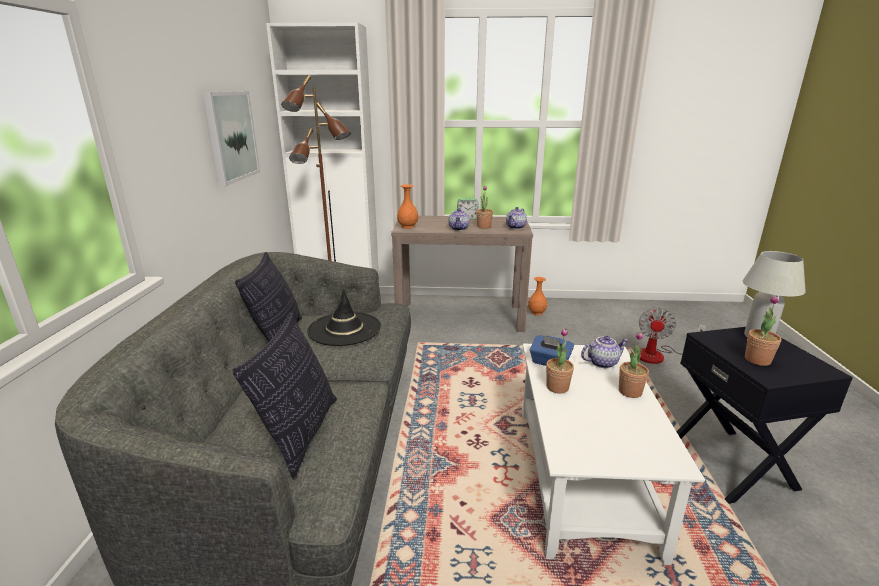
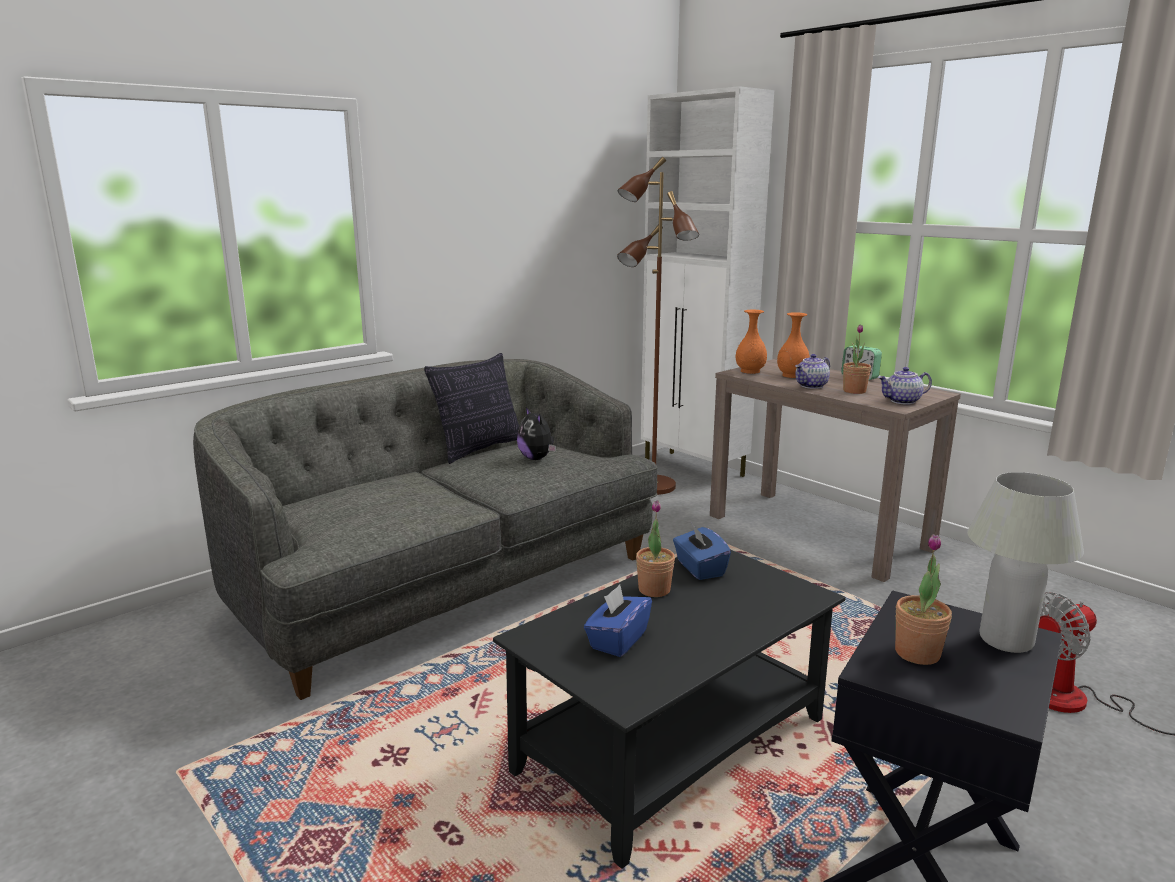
camera: 45 degrees right, 5 degrees down
(231, 136) = (554, 227): picture -> none
(300, 434) = (363, 513): pillow -> none
(344, 329) = (537, 458): black hat -> plush toy
(536, 312) = (950, 568): orange vase -> orange vase (792, 375)
(581, 476) = (673, 744): white coffee table -> black coffee table
(602, 362) = (766, 595): teapot -> none
(603, 429) = (617, 640): none -> blue tissue box
(630, 391) = (731, 632): potted plant -> none

